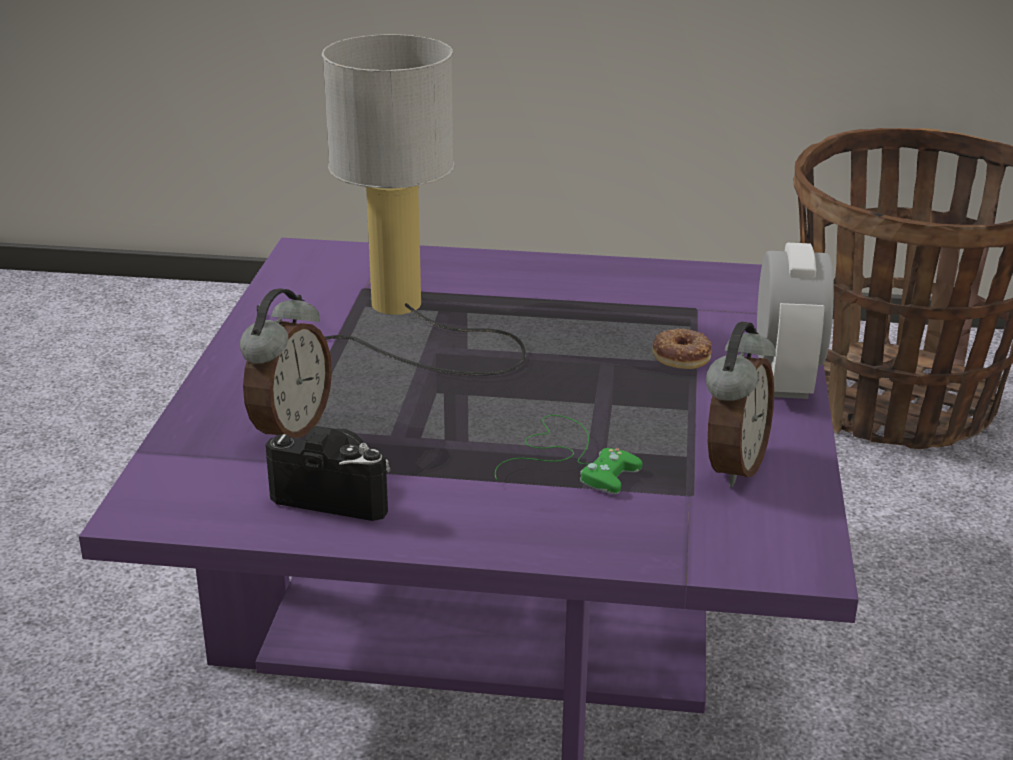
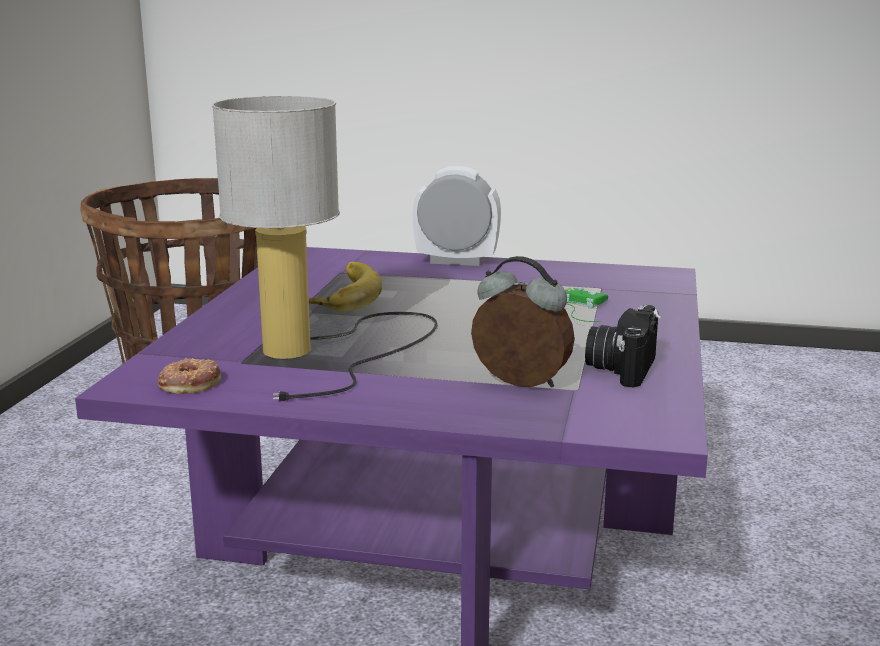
camera: 85 degrees left, 10 degrees down
(594, 315) = (341, 295): none -> banana
(682, 355) = (415, 279): donut -> donut (189, 383)
(732, 466) = (566, 278): alarm clock -> none

